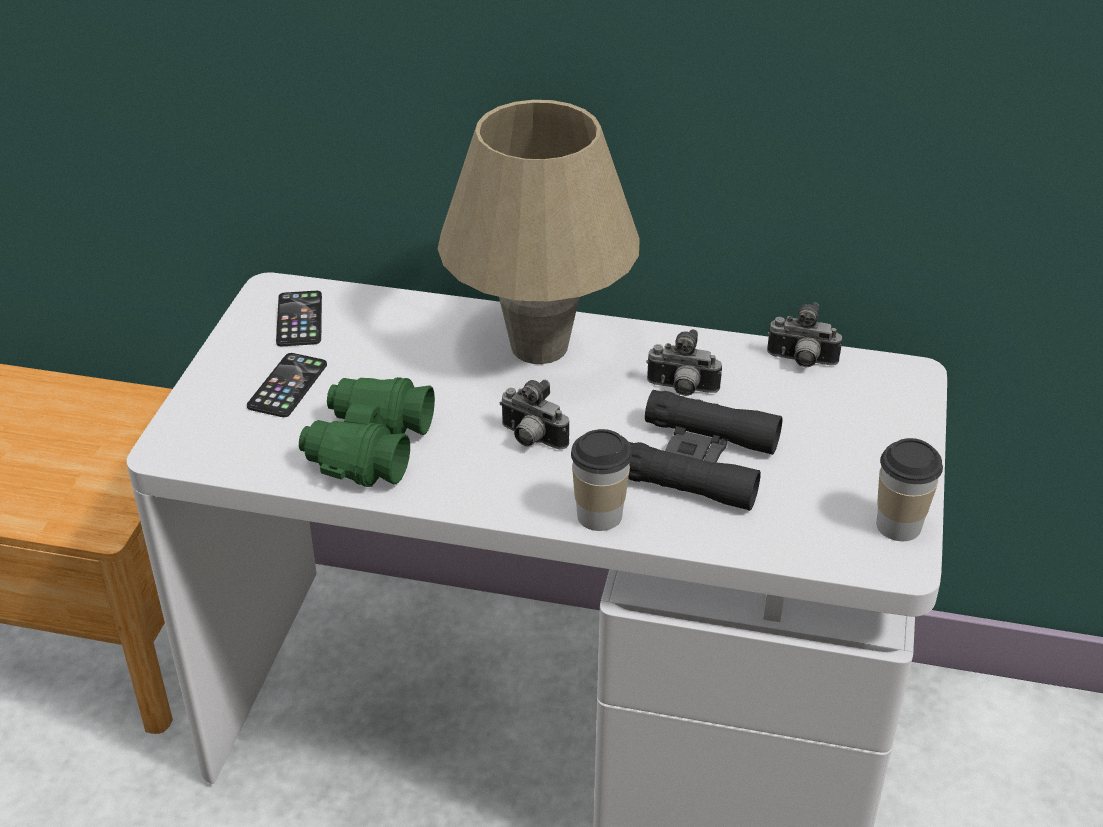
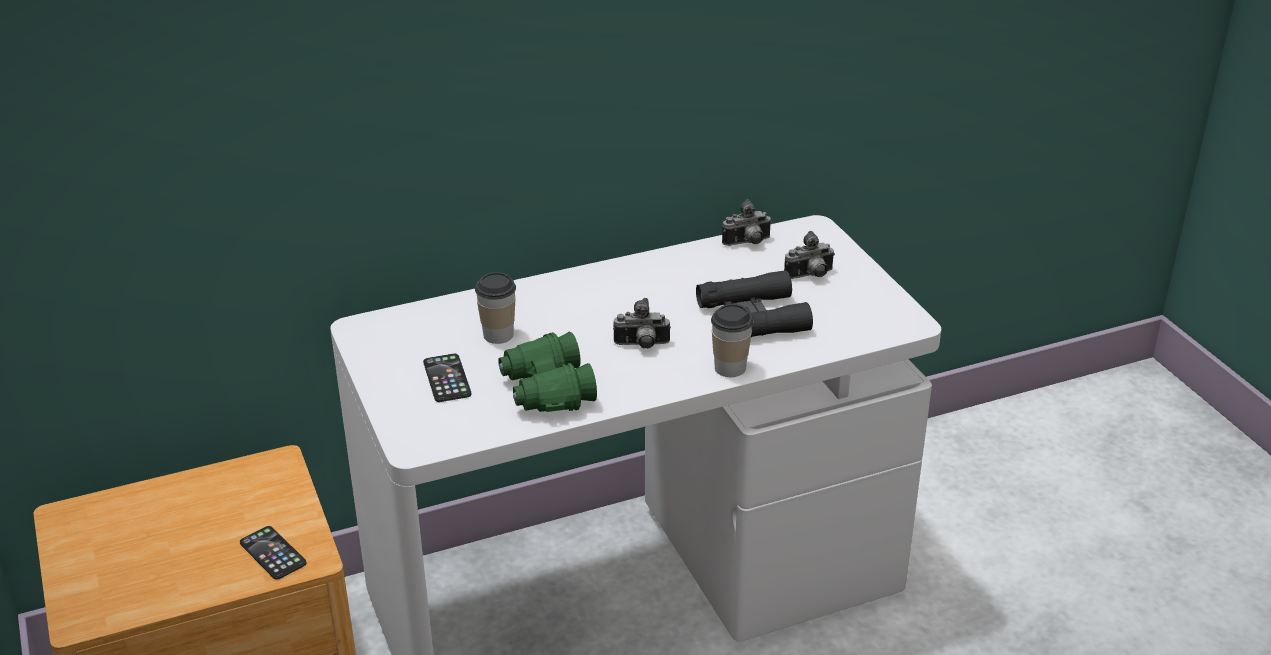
camera: 35 degrees left, 5 degrees down
(299, 319) = (402, 338): phone -> phone (273, 553)
(539, 347) = (583, 293): beige table lamp -> none
(681, 390) = (698, 284): camera -> camera (810, 276)
(898, 525) = (891, 306): cup -> cup (498, 335)

